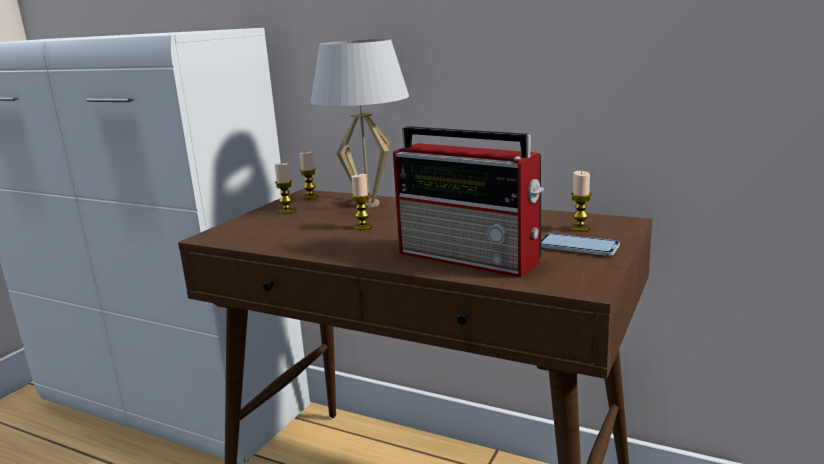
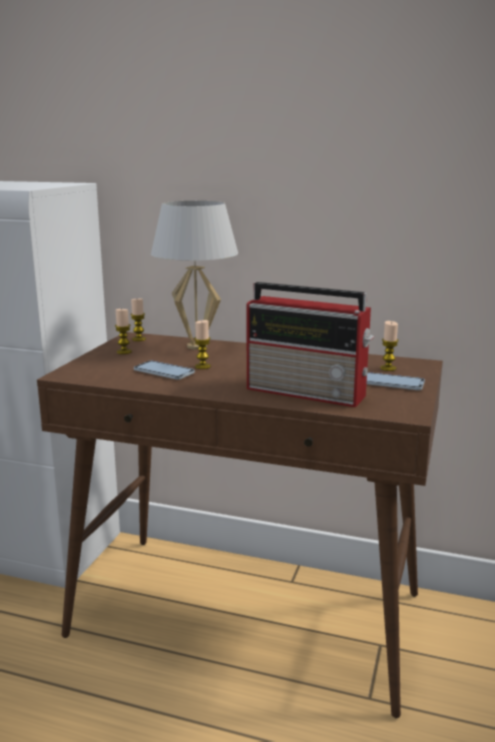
camera: 10 degrees left, 0 degrees up
(317, 233) = (164, 372): none -> phone

